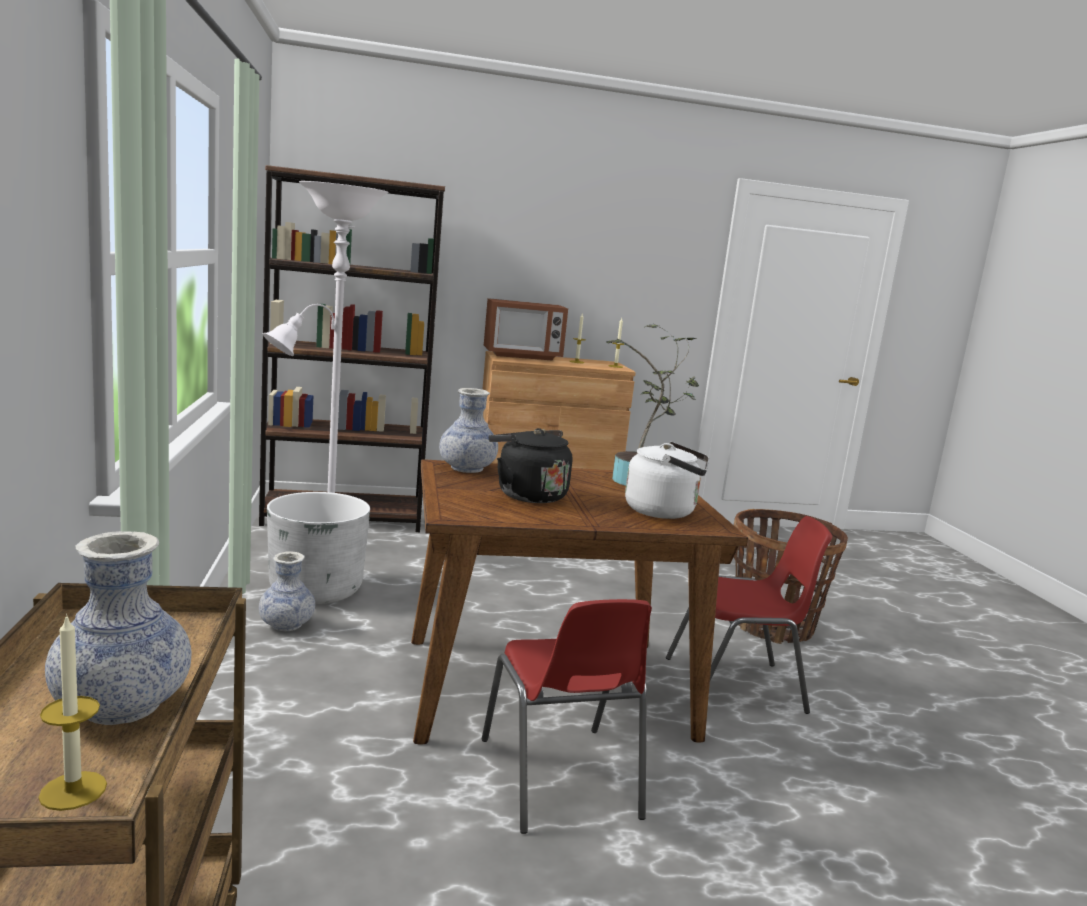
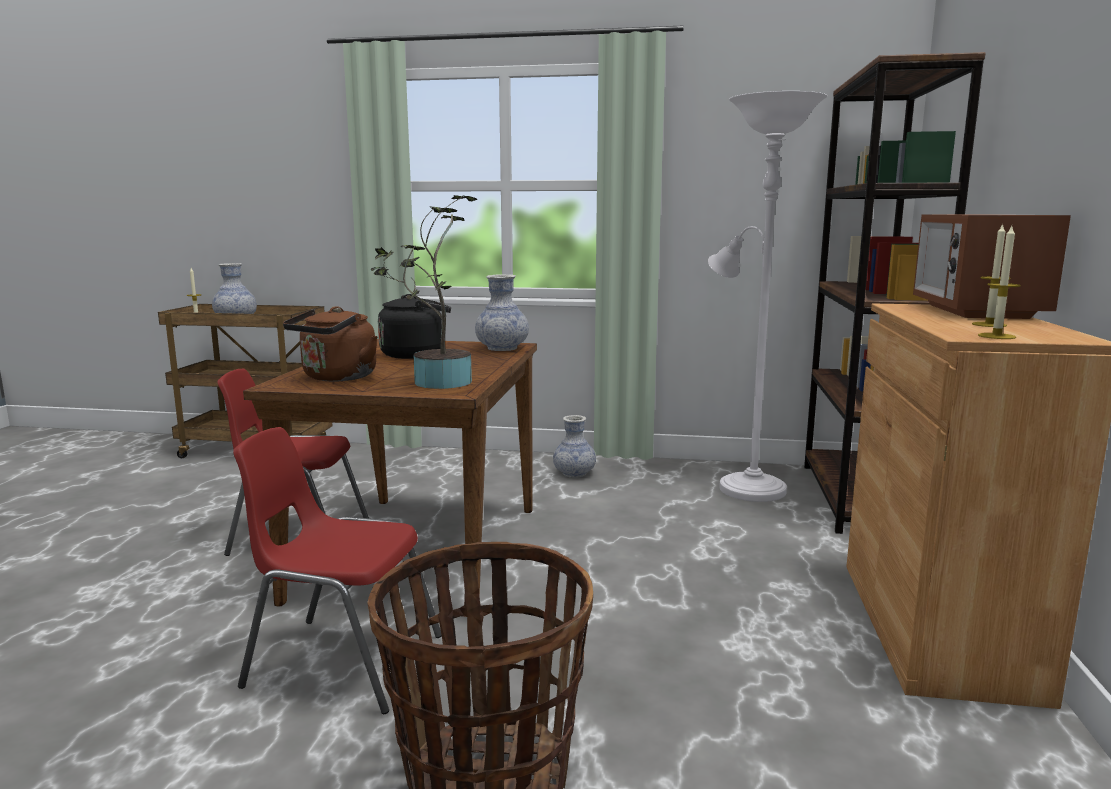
camera: 110 degrees right, 0 degrees up
(316, 590) = (643, 483): white planter -> none
(664, 512) = (337, 378): white kettle -> brown kettle
(737, 686) = (342, 661): red chair -> red chair turned 90 degrees clockwise

